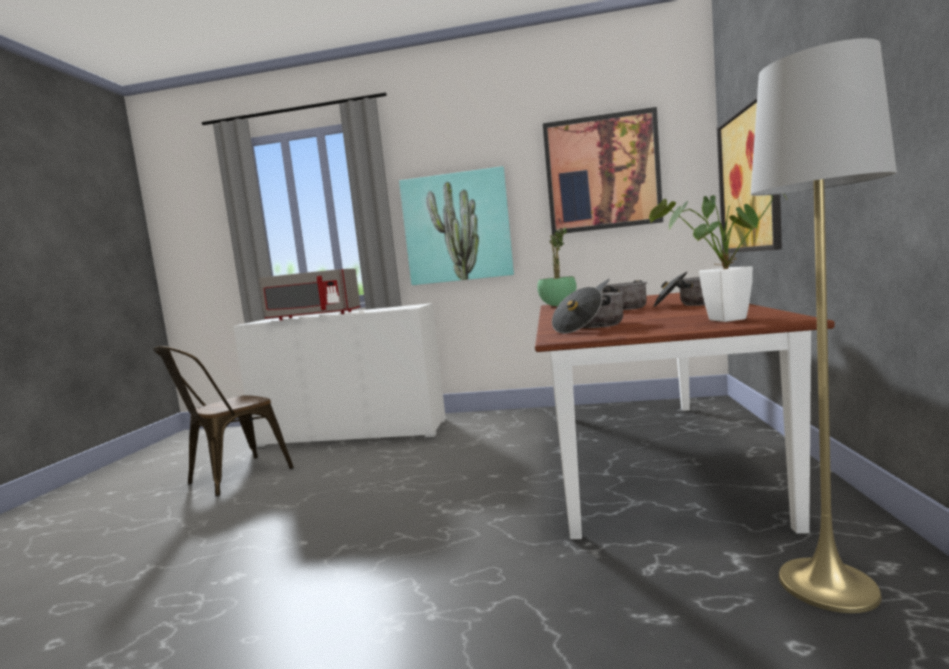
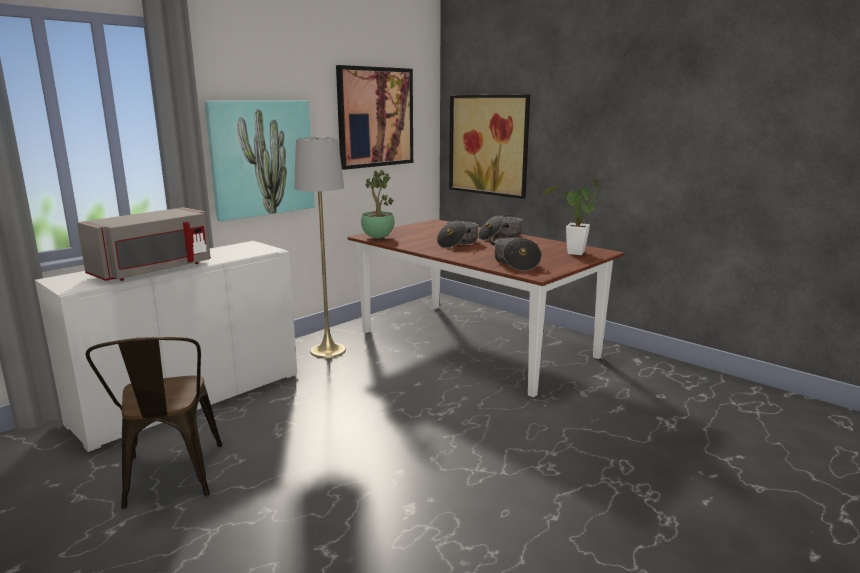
camera: 55 degrees left, 10 degrees up
(827, 585) = (635, 373): grey floor lamp -> grey floor lamp (328, 351)

